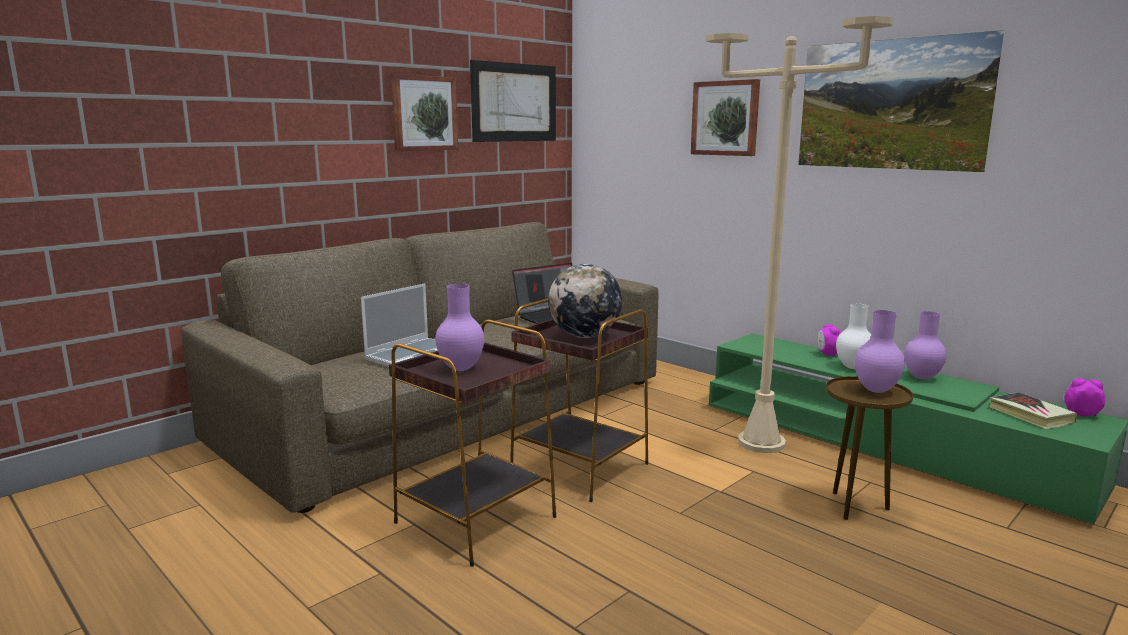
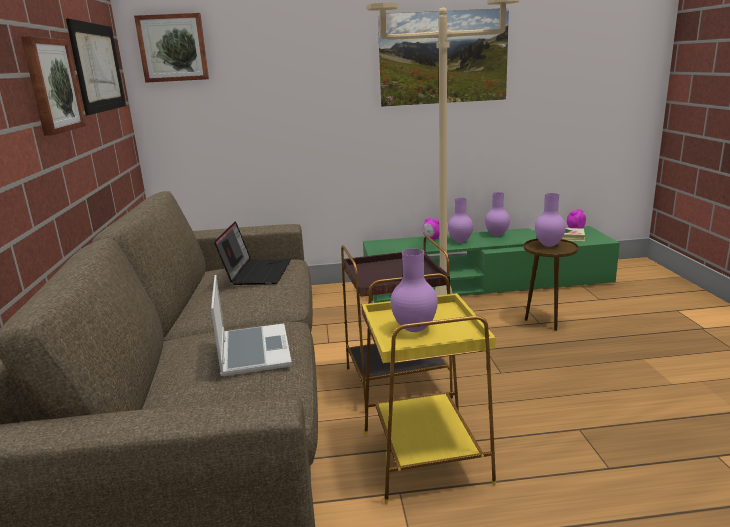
camera: 50 degrees left, 5 degrees up
(477, 519) = (426, 456): brown side table -> yellow side table
(585, 336) = (395, 271): globe -> none
(725, 118) = (312, 73): picture -> picture (173, 48)
(853, 367) = (460, 241): white vase -> purple vase

